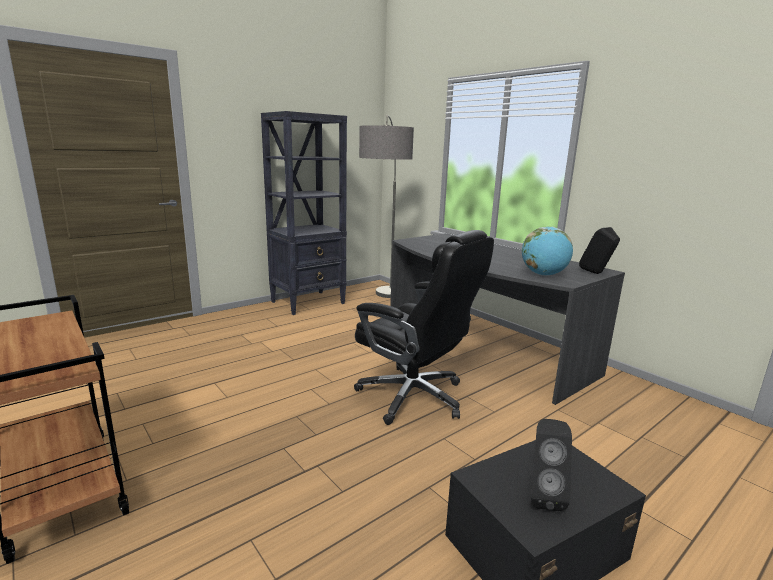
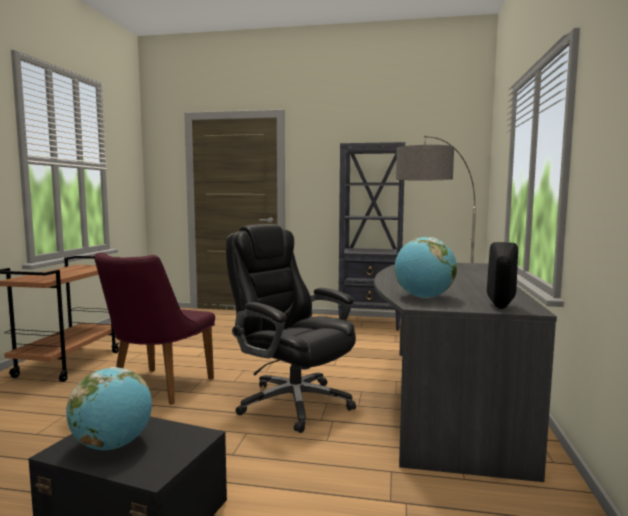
camera: 50 degrees right, 10 degrees down
(278, 450) = (156, 389): none -> purple chair
(414, 397) = (292, 402): black office chair -> black office chair turned 135 degrees clockwise
(542, 494) = (113, 445): black speaker -> globe

